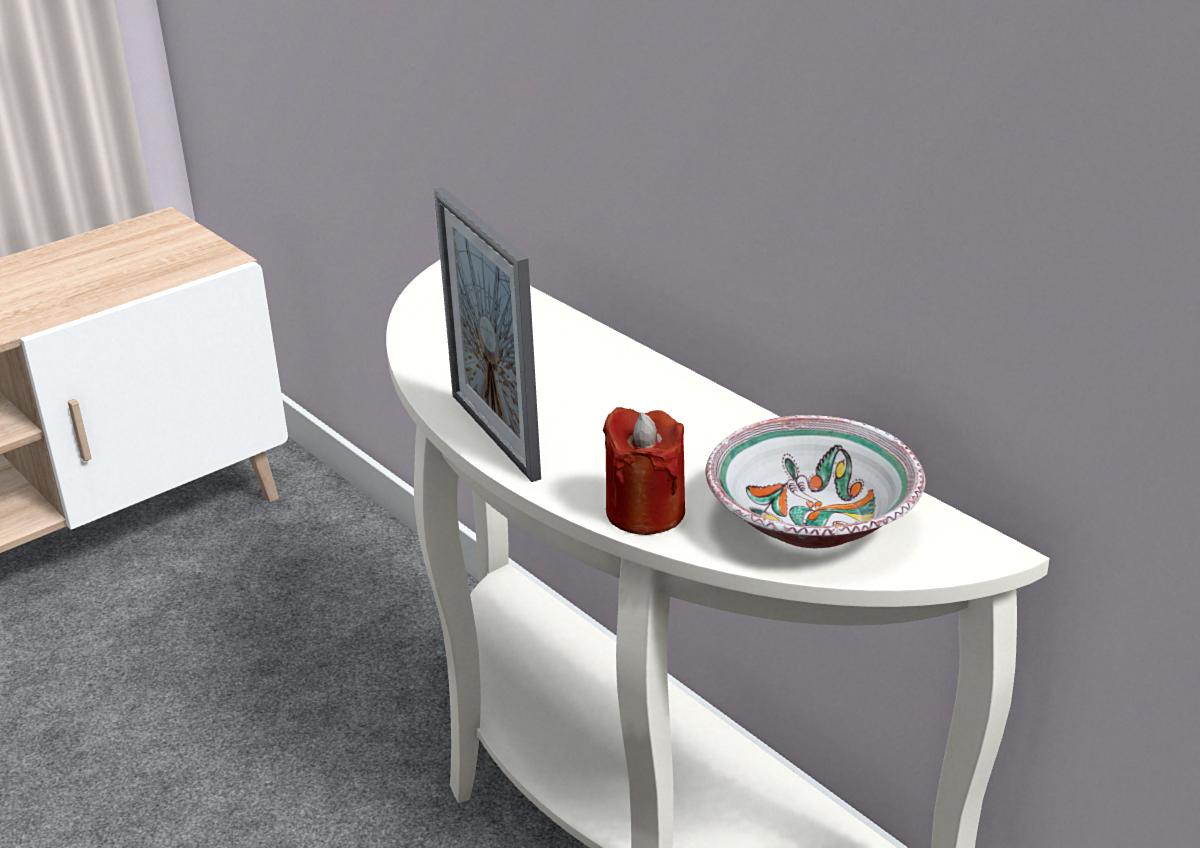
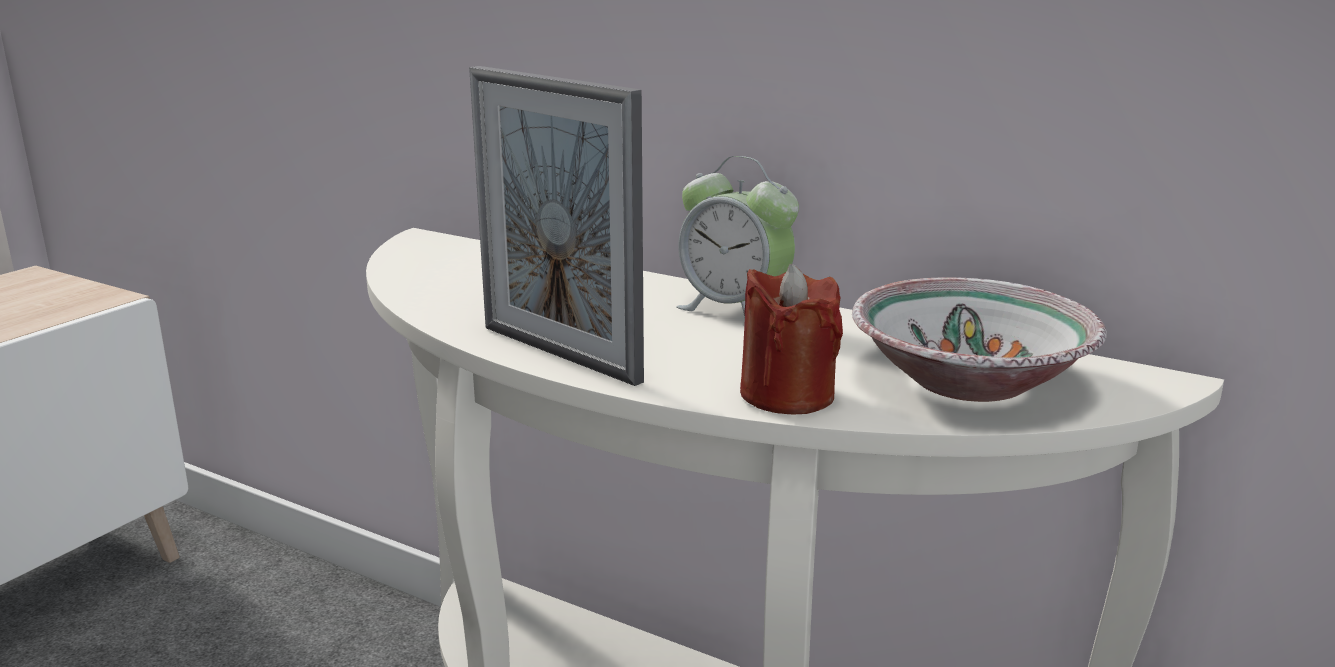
camera: 20 degrees left, 10 degrees down
(675, 404) = (734, 310): none -> alarm clock

